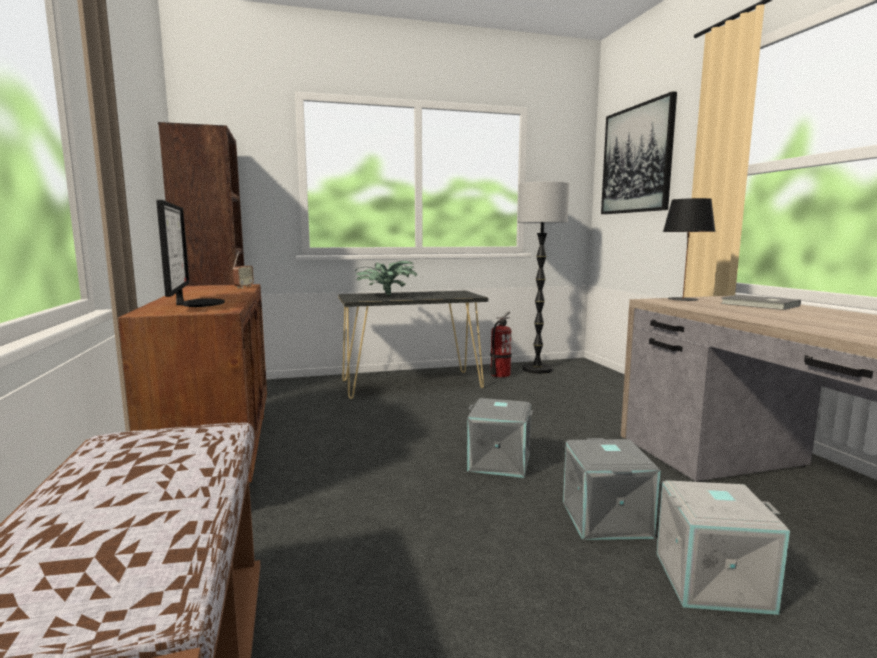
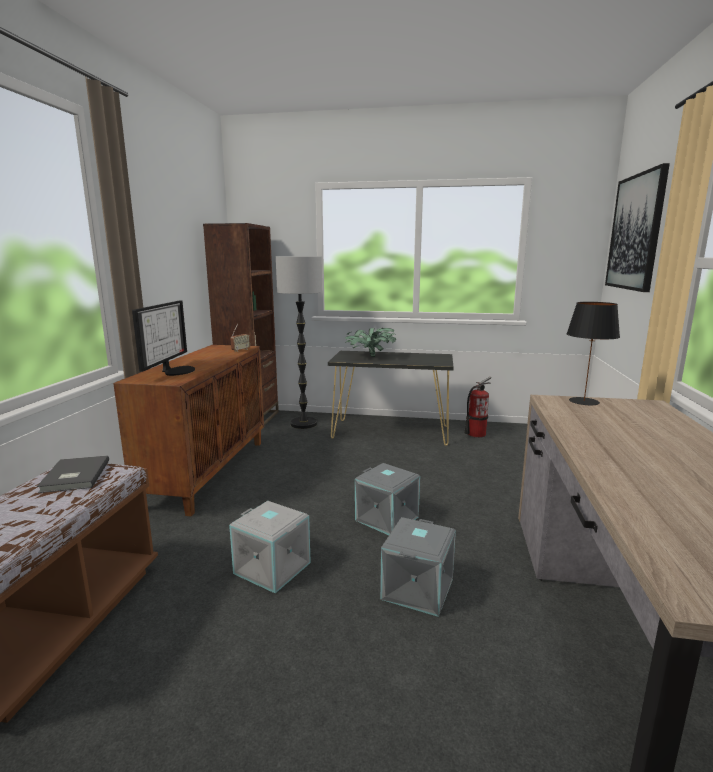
camera: 25 degrees right, 5 degrees up
(537, 370) = (517, 434): floor lamp -> floor lamp (303, 424)
(712, 580) = (445, 664): grey storage box -> grey storage box (273, 567)
(760, 305) = (647, 421): grey book -> grey book (73, 476)

